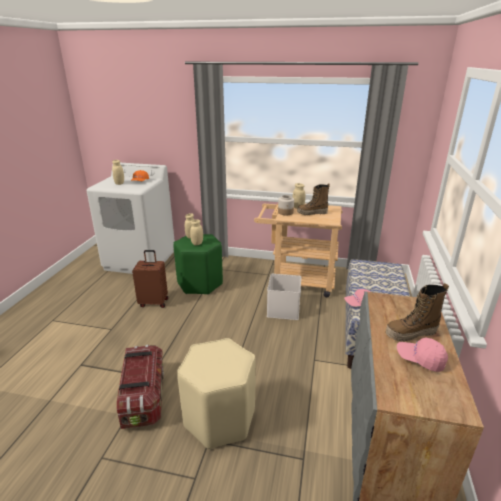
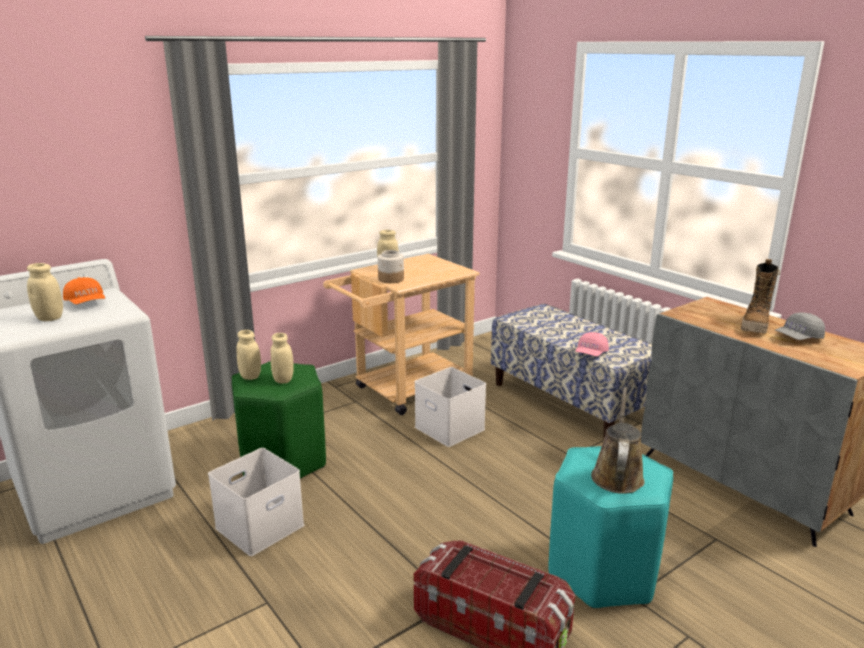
camera: 50 degrees left, 5 degrees down
(154, 302) = (260, 525): brown suitcase -> white storage box
(213, 363) = (617, 475): none -> brown watering can
(219, 418) = (602, 571): beige stool -> turquoise stool
(312, 213) = (420, 270): boot -> none
(420, 359) = (798, 338): pink cap -> grey cap

